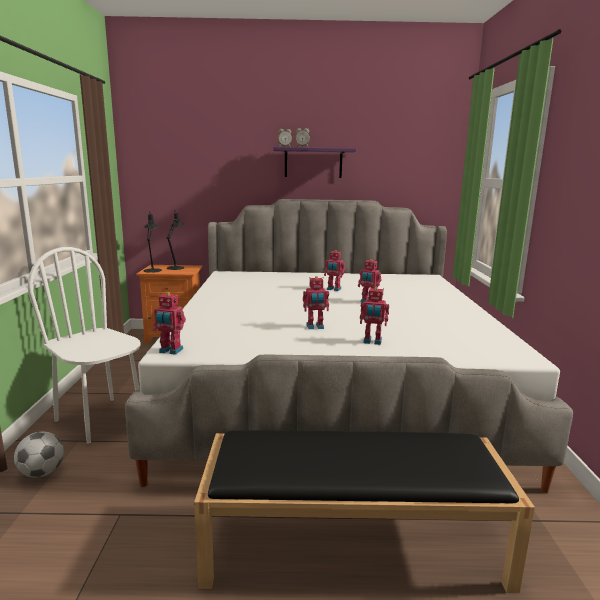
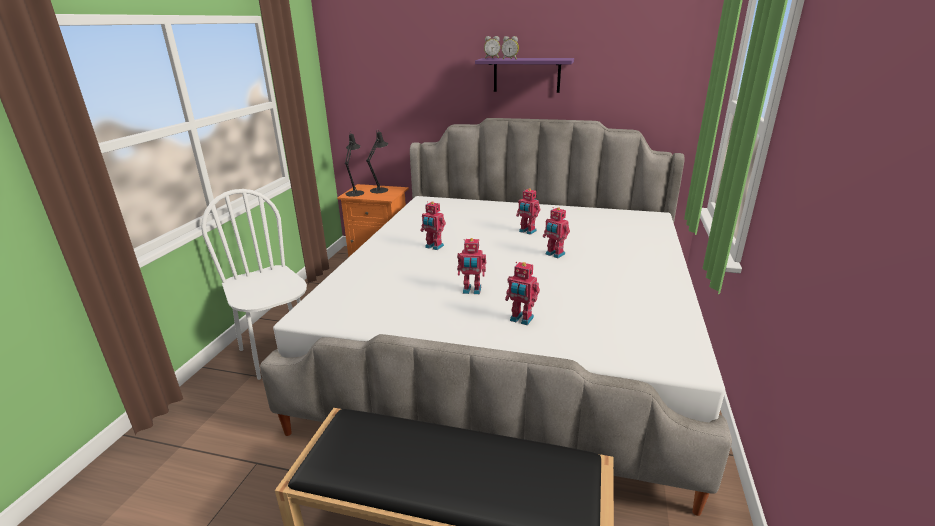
camera: 15 degrees right, 10 degrees up
(42, 473) = (210, 406): football -> none
(170, 351) = (308, 313): toy robot -> toy robot (433, 247)

